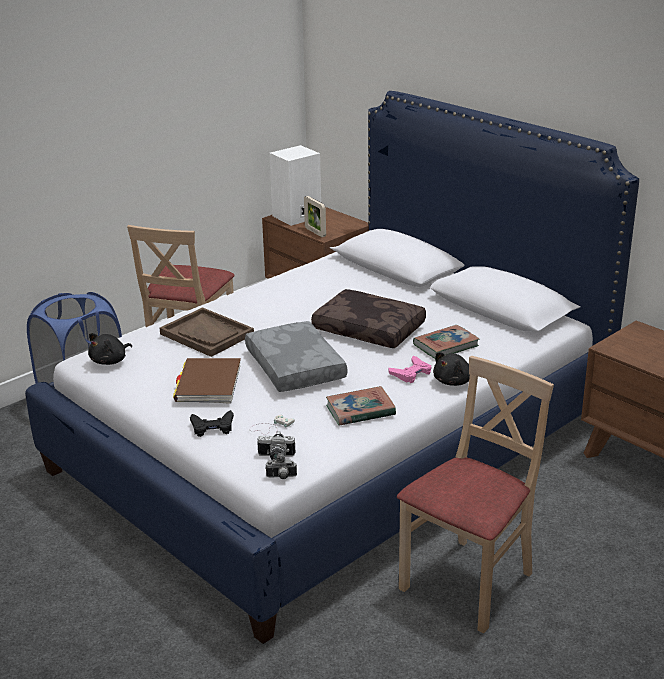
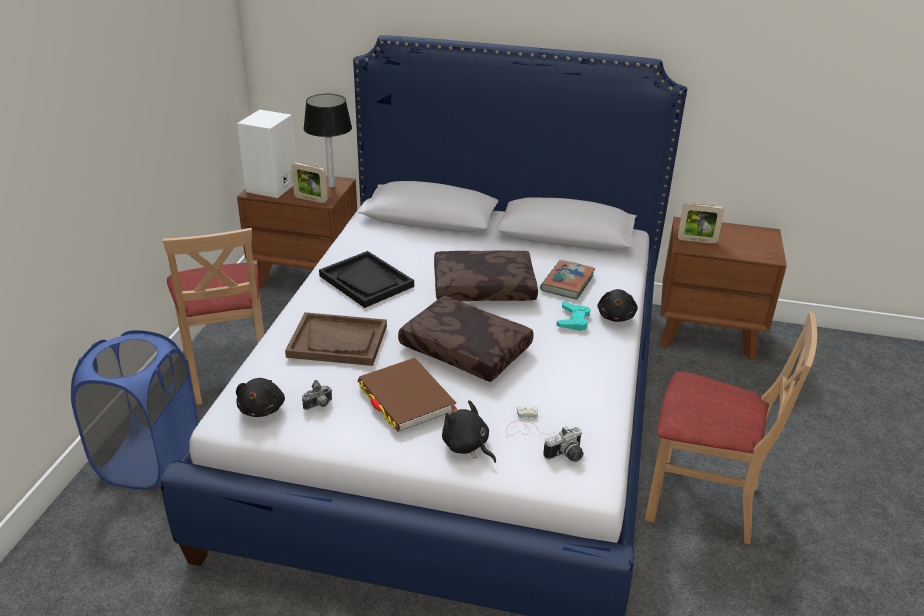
camera: 35 degrees left, 5 degrees up
(212, 427) = (467, 446): black game controller -> black plush toy
(281, 301) = (366, 281): none -> black tray
(281, 477) = (596, 475): camera -> camera (319, 405)
(293, 367) = (463, 350): grey pillow -> brown pillow
(345, 225) = (332, 185): none -> table lamp
(360, 410) = (577, 374): book -> none
(411, 373) = (573, 320): pink game controller -> turquoise game controller
(469, 583) = (702, 500): beige chair -> beige chair turned 105 degrees clockwise
(628, 346) = (697, 240): none -> picture frame

